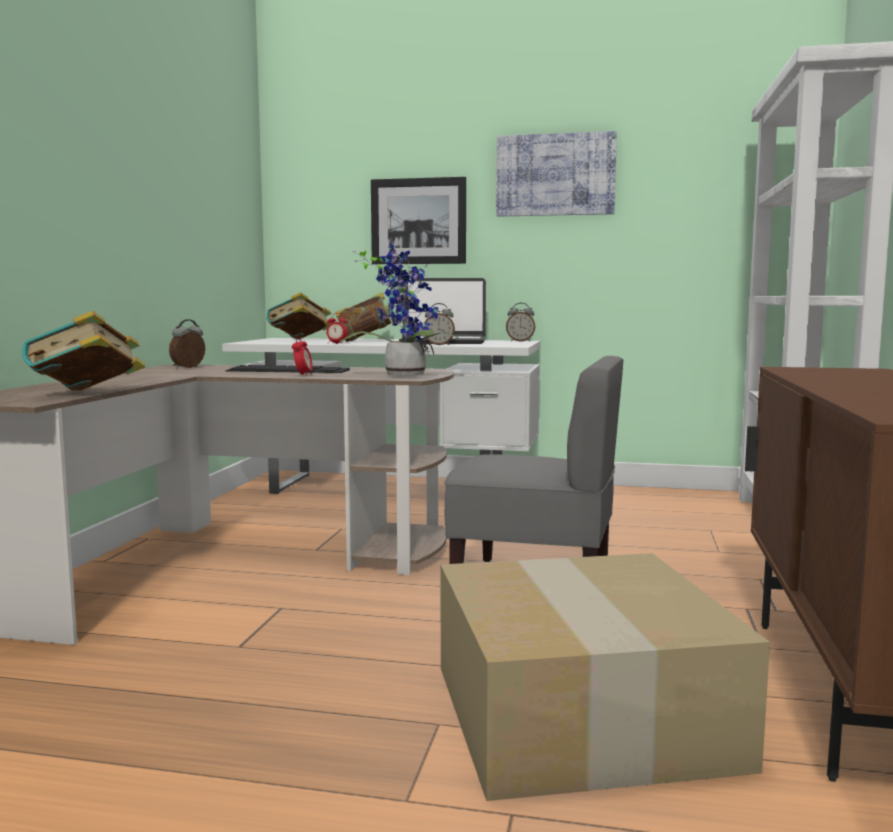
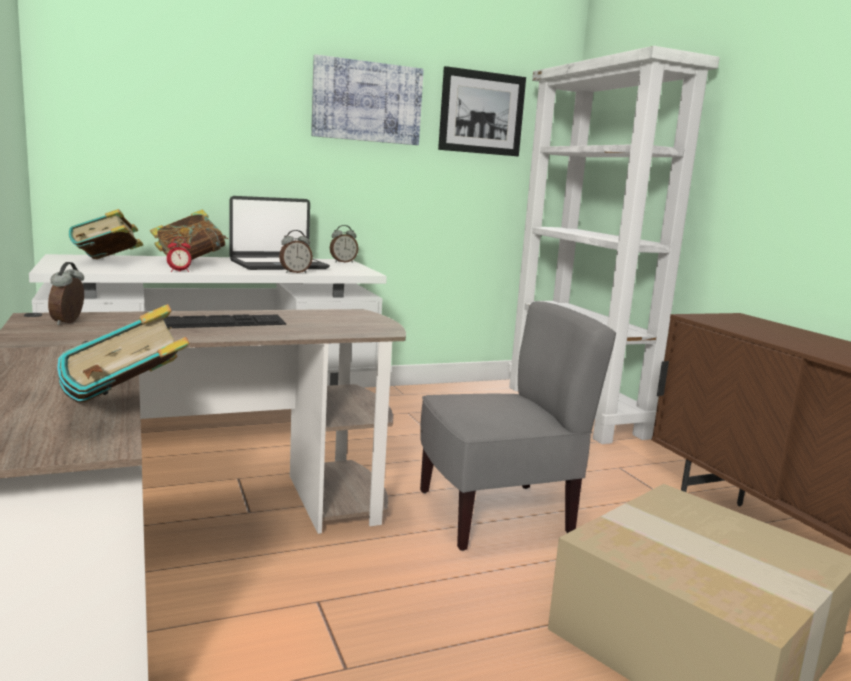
camera: 35 degrees left, 5 degrees up
(303, 375) = (260, 333): alarm clock -> none
(404, 374) = (357, 324): potted plant -> none
(418, 221) = (228, 132): picture -> picture (482, 113)

